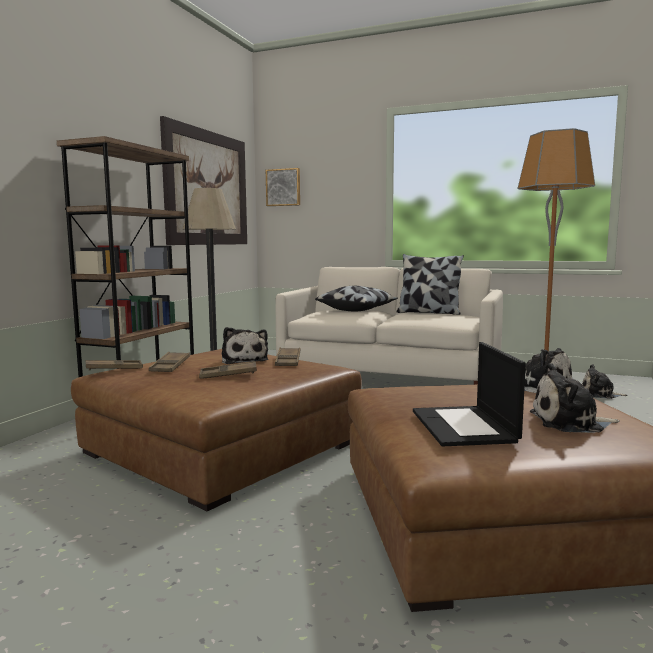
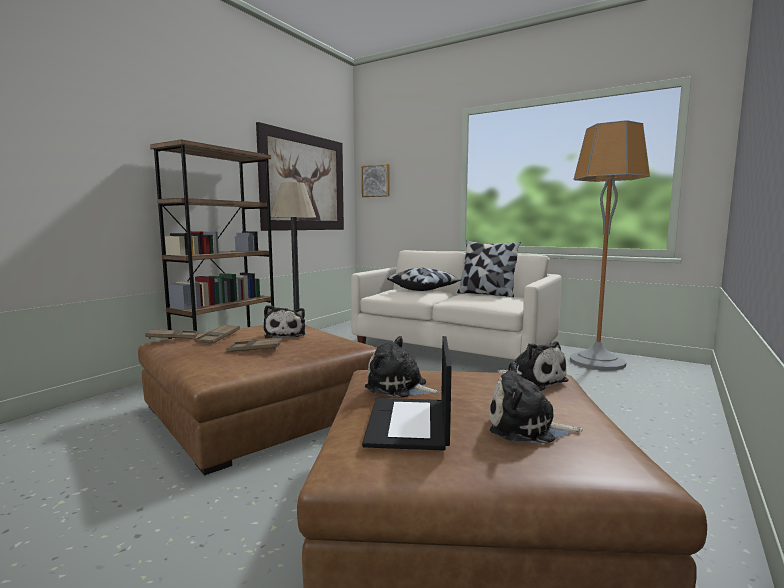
camera: 10 degrees right, 0 degrees up
(288, 361) = (322, 337): brown tray -> none
(600, 394) = (646, 380): plush toy -> plush toy (399, 387)

